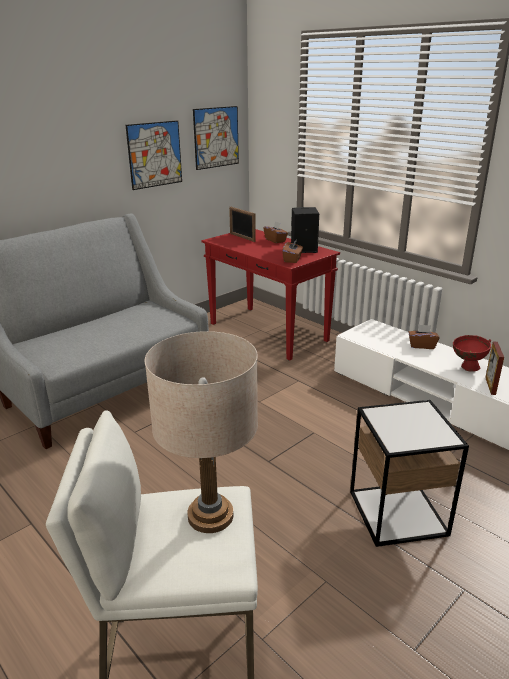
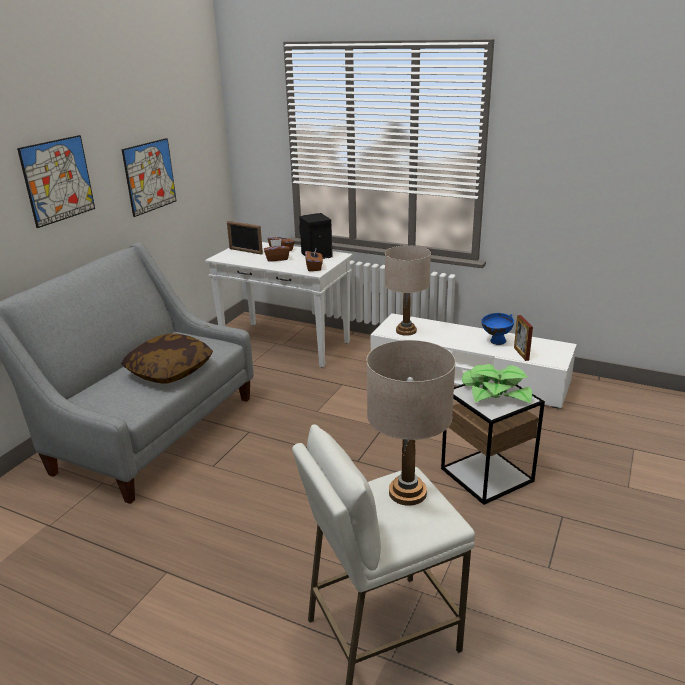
camera: 20 degrees left, 0 degrees up
(117, 334) = (170, 370): none -> pillow
(216, 137) = (201, 150): picture -> picture (58, 180)
(269, 333) = (286, 344): red console table -> white console table
(375, 338) = (406, 331): none -> beige table lamp
(415, 421) = (495, 392): none -> potted plant
(421, 345) = (449, 330): brown tissue box -> brown tissue box (277, 259)
(466, 368) = (495, 342): red bowl -> blue bowl

